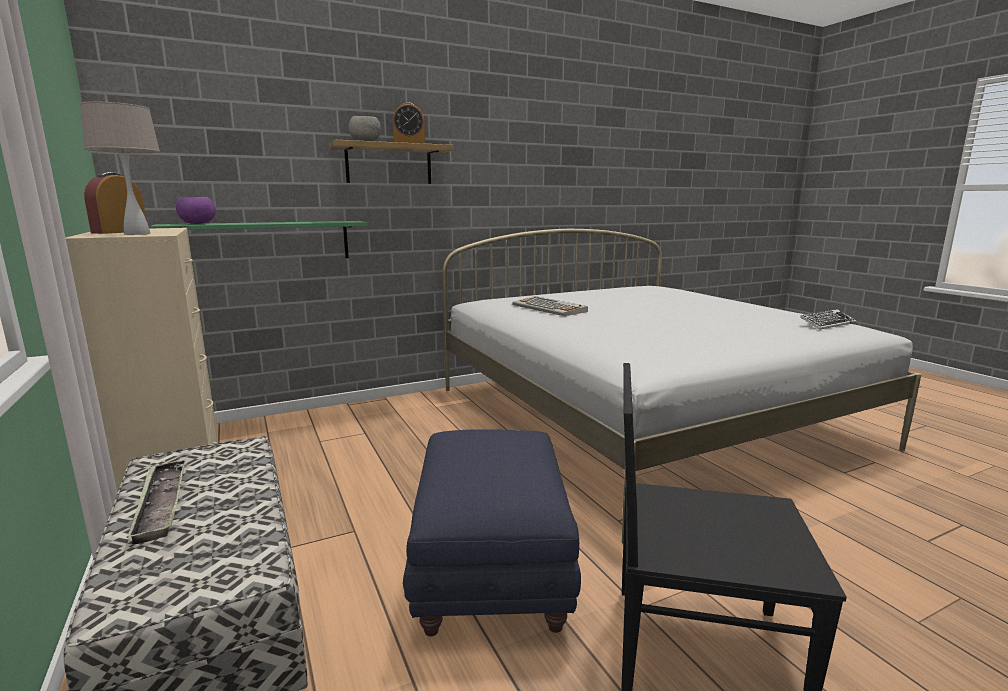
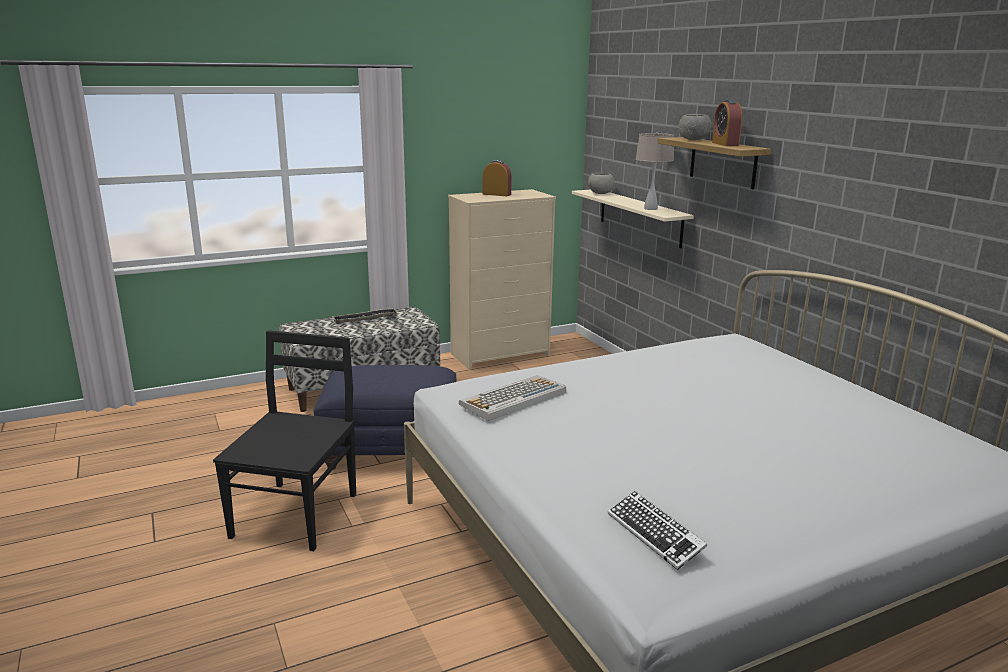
camera: 90 degrees right, 5 degrees up
(136, 234) = (477, 198): beige table lamp -> beige table lamp (650, 208)
(198, 223) = (600, 193): purple bowl -> grey bowl
(267, 242) = (640, 217): green shelf -> beige shelf
(549, 308) = (687, 363): keyboard -> keyboard (513, 399)

